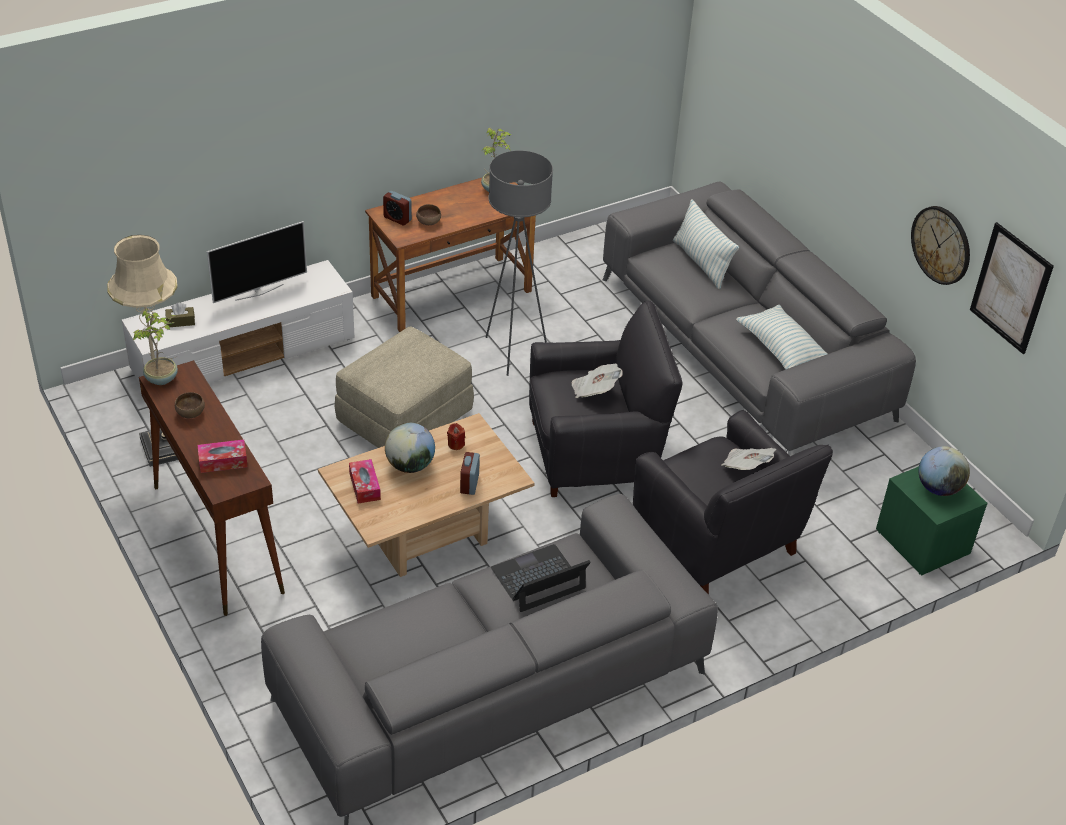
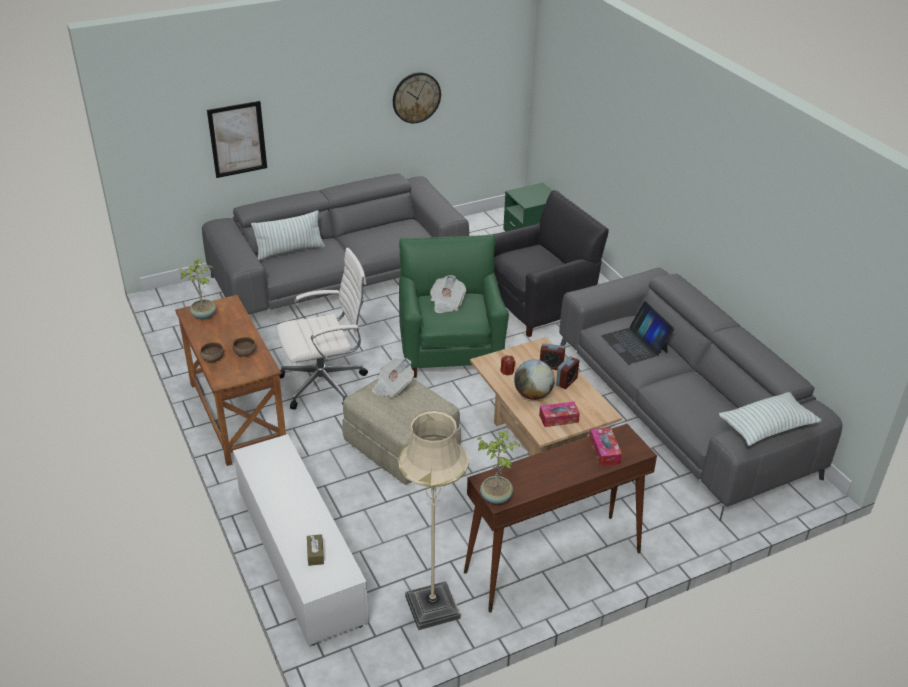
camera: 85 degrees left, 5 degrees down
(190, 413) = (543, 475): brown bowl -> brown bowl (212, 359)
(259, 292) = (276, 497): television -> none
(397, 219) = (234, 371): alarm clock -> alarm clock (566, 382)
(512, 352) = (325, 383): grey floor lamp -> white office chair
(595, 454) = (450, 349): black armchair -> green armchair
(746, 467) = (525, 250): newspaper -> newspaper (392, 387)
(782, 349) = (397, 230): pillow -> pillow (767, 427)
(938, 488) = (532, 194): globe -> none
(1011, 288) = (472, 80): picture -> picture (237, 139)

